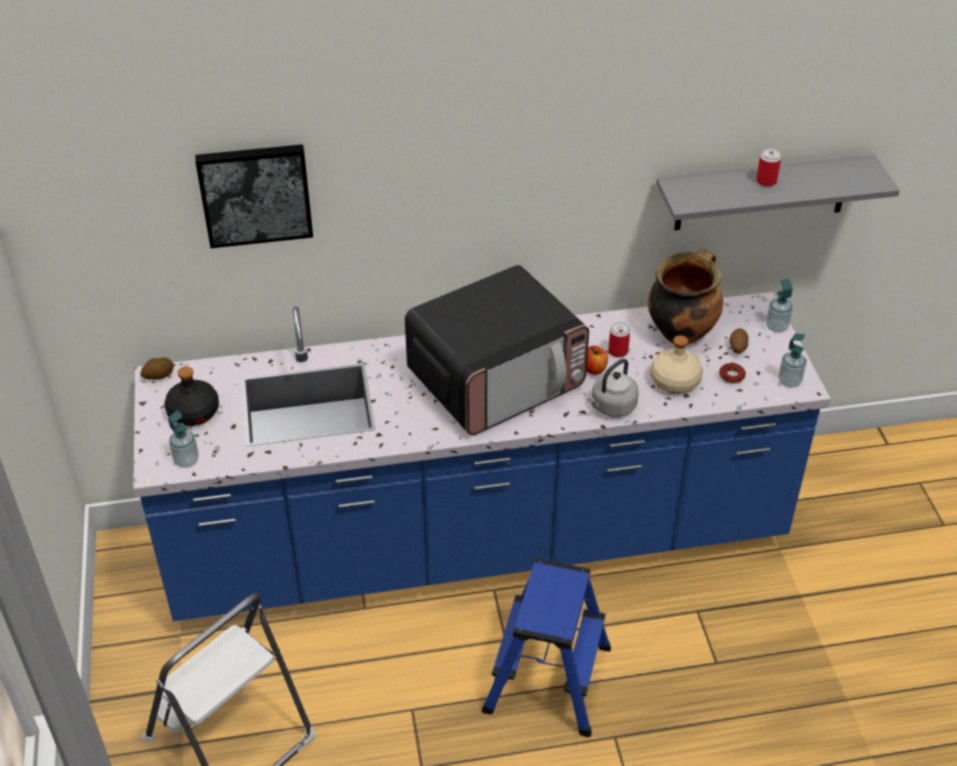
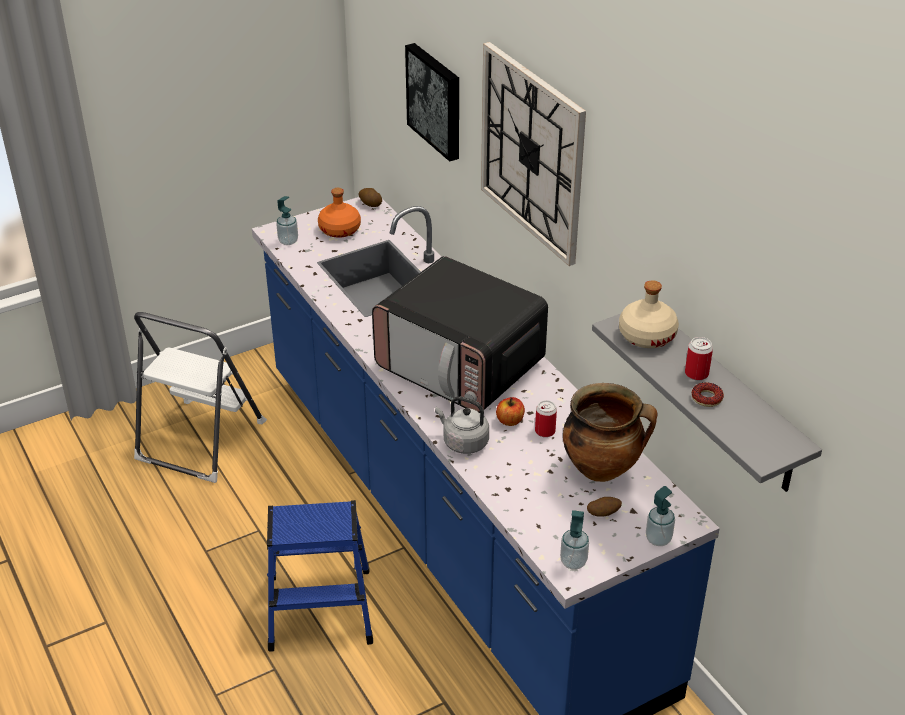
camera: 70 degrees right, 5 degrees down
(194, 412) = (340, 230): black bottle -> orange bottle
(457, 147) = (532, 152): none -> wall clock
(674, 381) = (524, 477): beige bottle -> beige bottle (646, 335)
(731, 376) = (556, 516): donut -> donut (706, 398)

